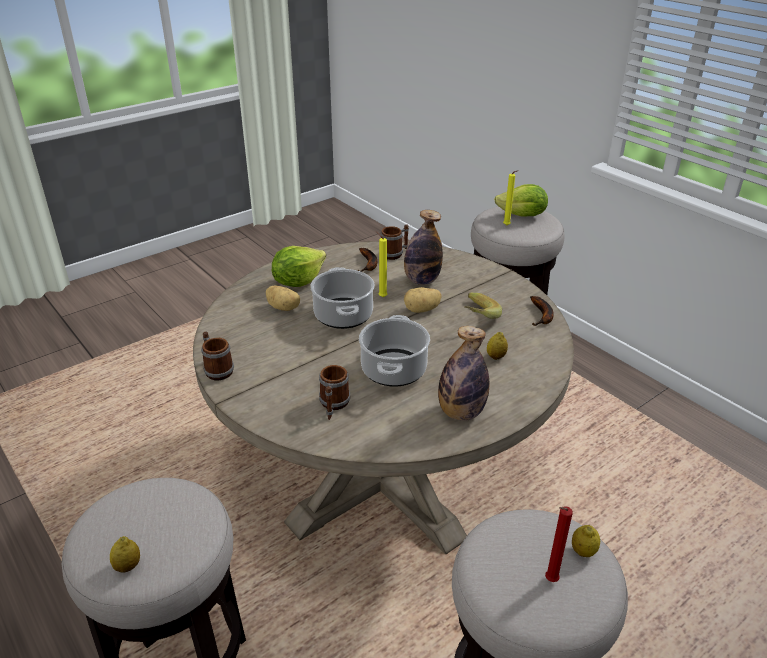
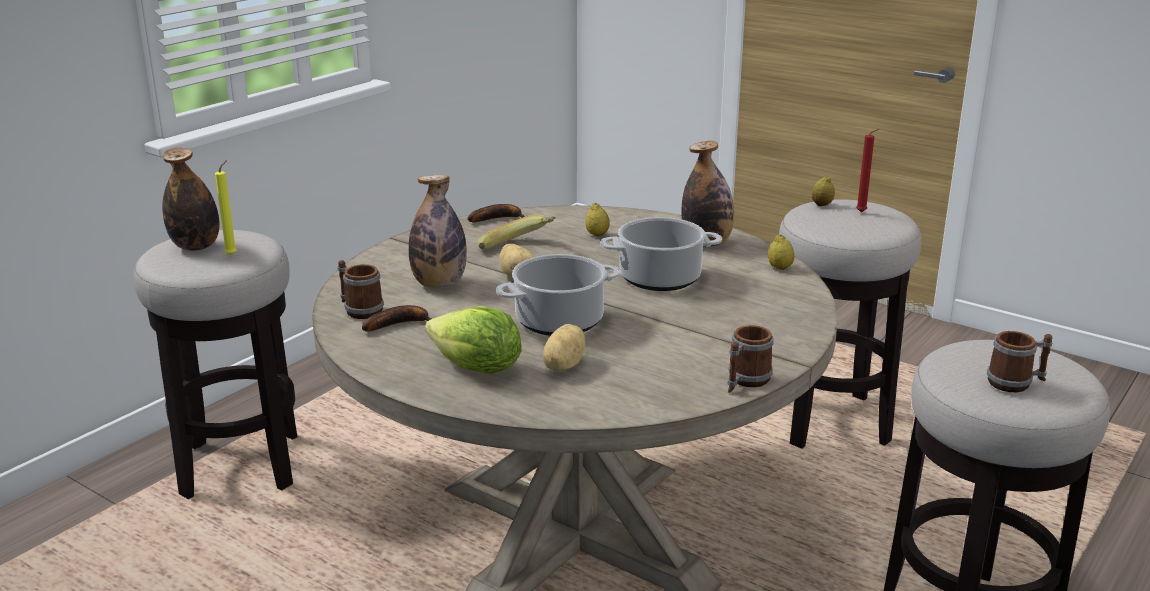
camera: 105 degrees left, 10 degrees down
(128, 566) = (1059, 366): lemon -> lemon (780, 268)
(333, 405) = (750, 300): mug -> mug (1016, 383)
(381, 296) = (496, 304): yellow candle -> none
(522, 215) = (196, 246): lettuce -> bottle

